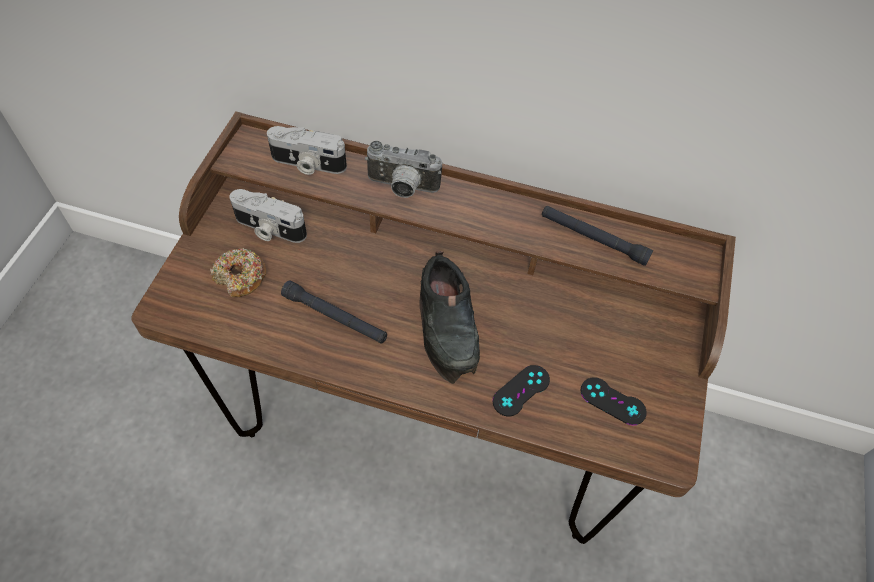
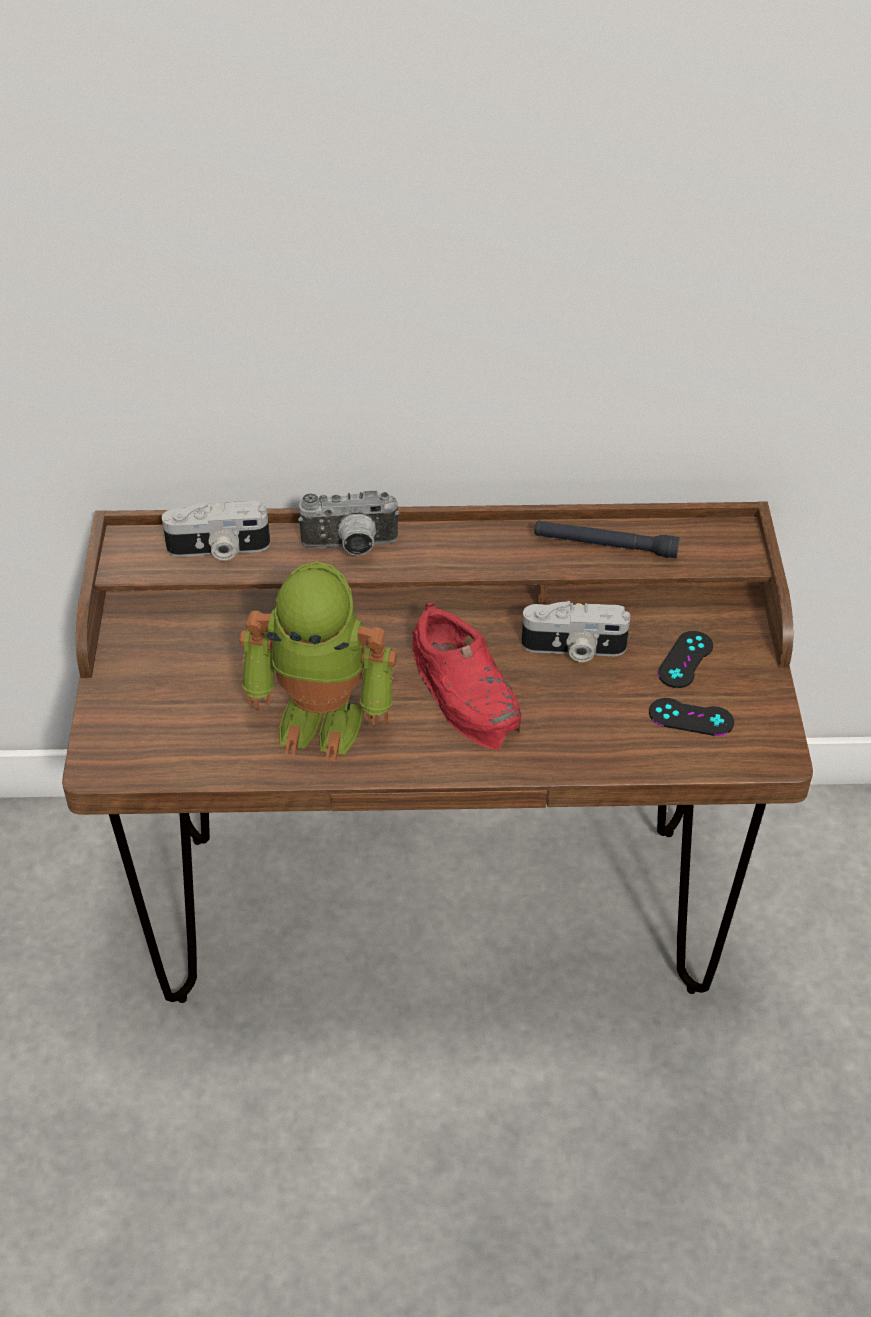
camera: 15 degrees left, 10 degrees down
(240, 278) = (182, 707): donut -> none
(269, 229) = (191, 644): camera -> camera (573, 649)
(335, 317) = (323, 718): black flashlight -> toy robot
(448, 324) = (466, 690): black shoe -> red shoe
(521, 390) = (581, 735): black game controller -> black game controller (685, 660)

